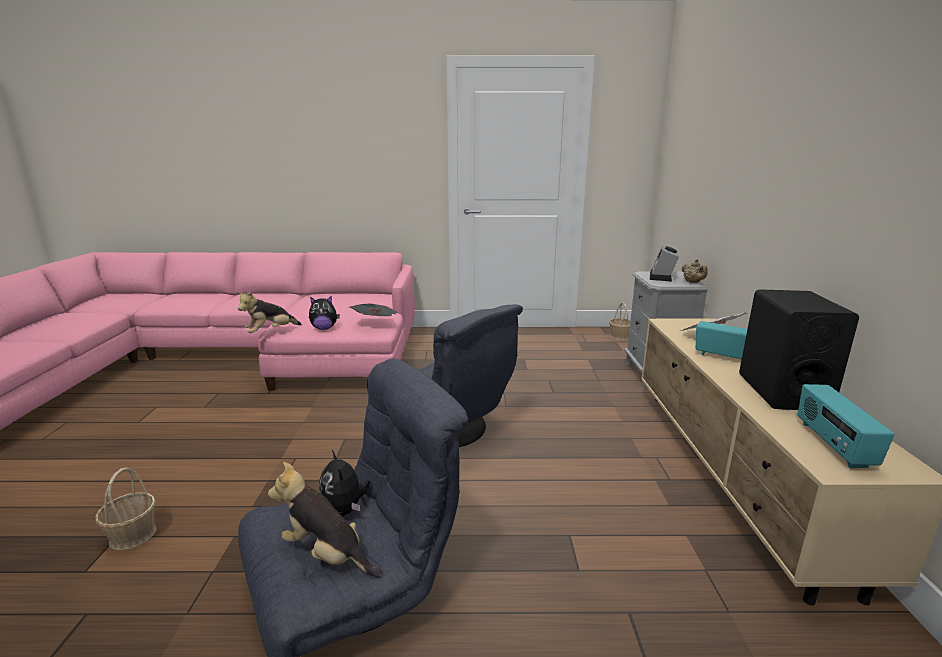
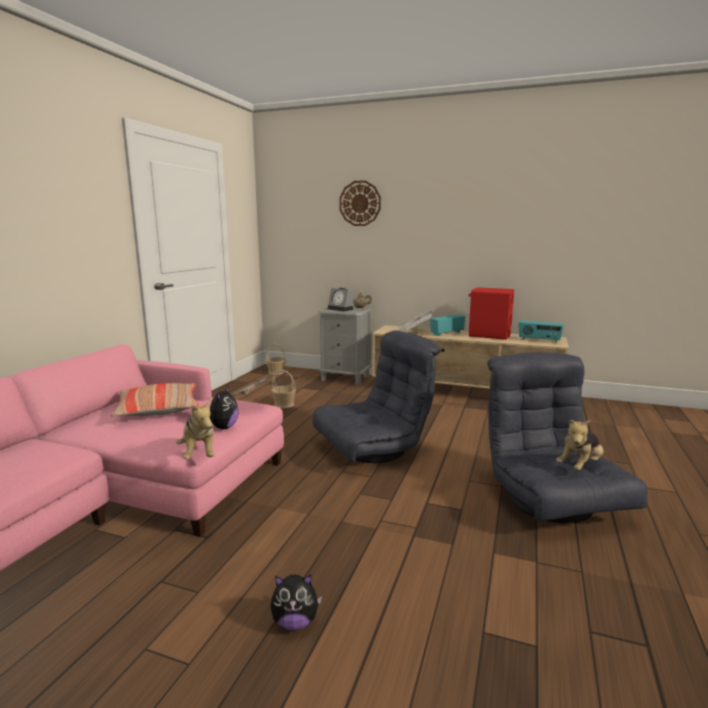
camera: 70 degrees left, 5 degrees down
(132, 535) = (483, 619): basket -> basket (284, 404)
(345, 509) = (533, 459): plush toy -> plush toy (295, 622)
(349, 304) = (158, 409): none -> pillow
(727, 118) = (360, 203): none -> wall clock
(782, 392) = (489, 335): black speaker -> red speaker

